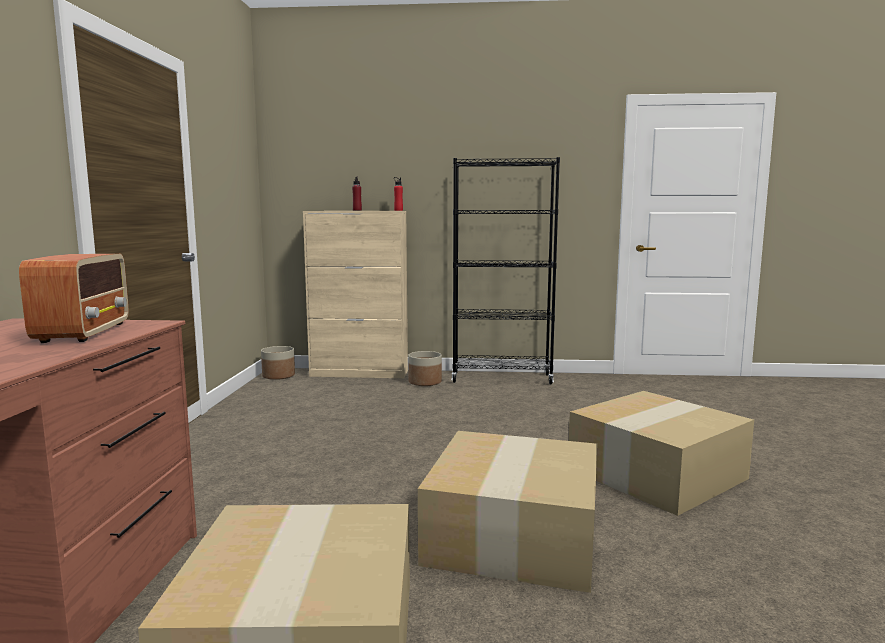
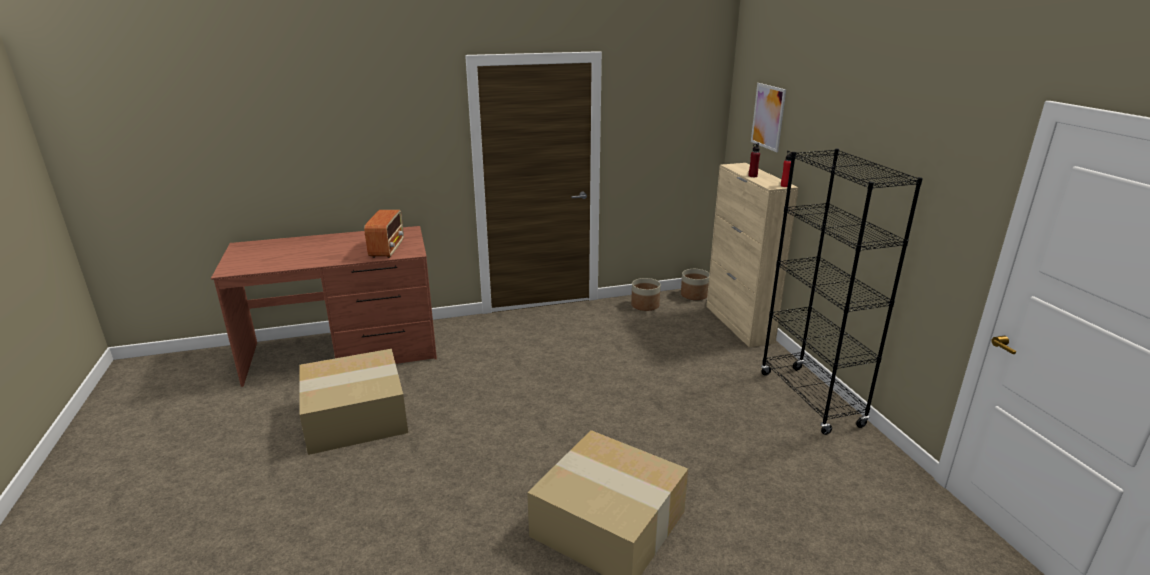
camera: 70 degrees right, 15 degrees up
(85, 332) = (387, 249): radio -> radio turned 60 degrees counterclockwise
(336, 158) = (768, 117): none -> picture
(425, 382) = (748, 360): planter -> planter (645, 305)
(511, 533) = (473, 458): cardboard box -> none

